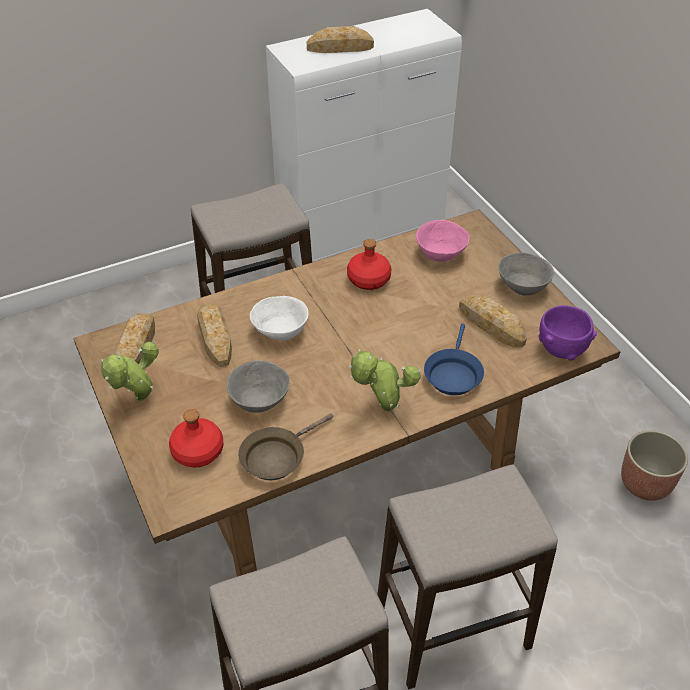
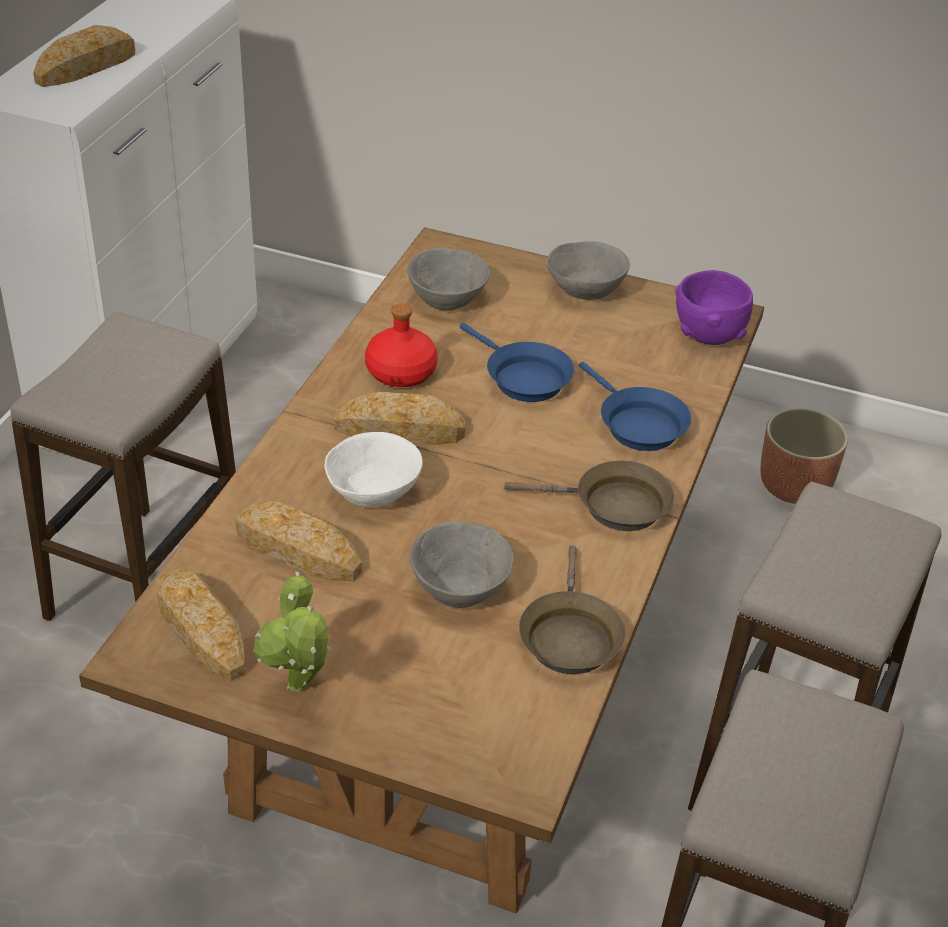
camera: 45 degrees left, 5 degrees down
(197, 451) = (465, 696): red bottle -> none
(383, 408) = (613, 506): potted plant -> brown frying pan
(425, 315) = (522, 378): none -> blue frying pan
(440, 254) = (447, 300): pink bowl -> grey bowl
(492, 324) = (607, 348): bread -> bread (399, 429)

